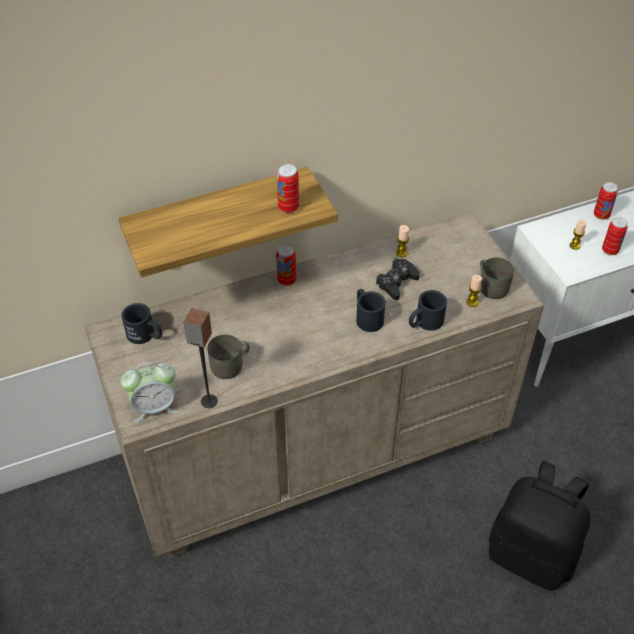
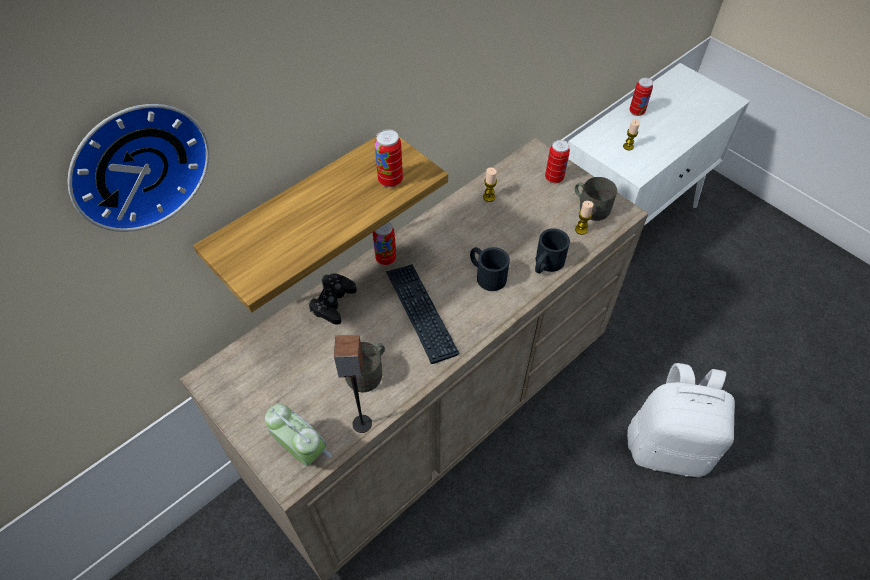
camera: 20 degrees left, 5 degrees up
(88, 143) = (137, 164): none -> wall clock
(145, 335) = (257, 367): black mug -> none
(154, 407) = (302, 451): alarm clock -> alarm clock turned 105 degrees counterclockwise
(296, 331) = (421, 313): none -> keyboard
(396, 282) = (499, 229): black game controller -> black game controller (333, 302)
(531, 555) = (667, 446): black backpack -> white backpack
(610, 250) = (660, 143): can -> can (554, 178)

